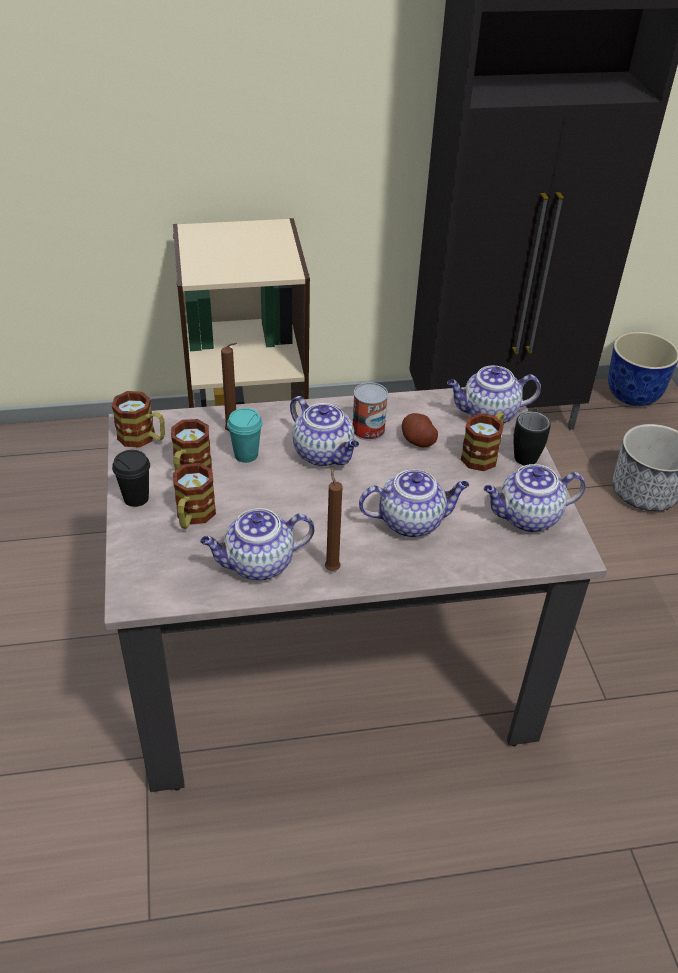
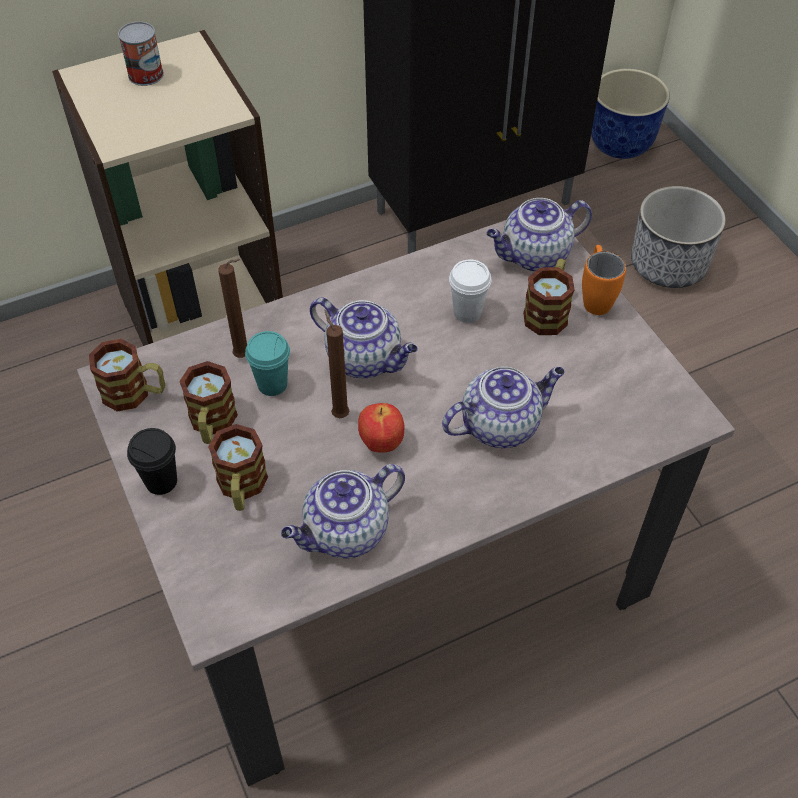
camera: 15 degrees left, 10 degrees up
(311, 512) = (380, 443): none -> apple
(331, 567) = (432, 512): brown candle -> brown candle (339, 413)
(368, 429) = (404, 311): can -> can (146, 75)
(417, 441) = (467, 312): potato -> white cup
(526, 453) = (595, 297): black mug -> orange mug
(527, 518) = (626, 385): teapot -> none

